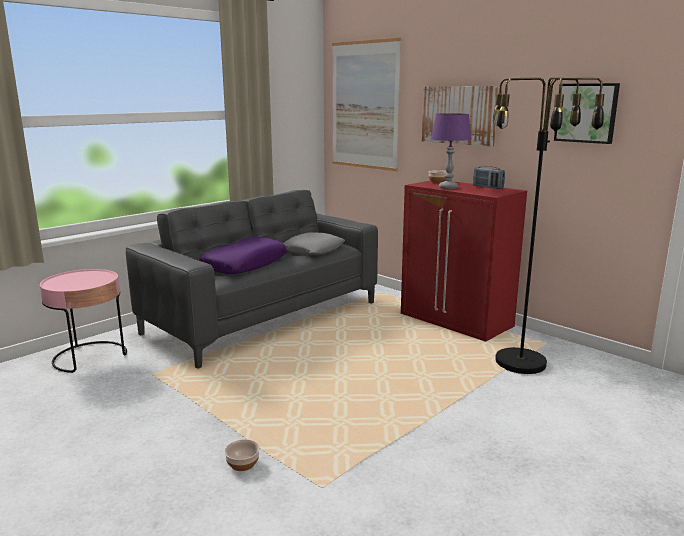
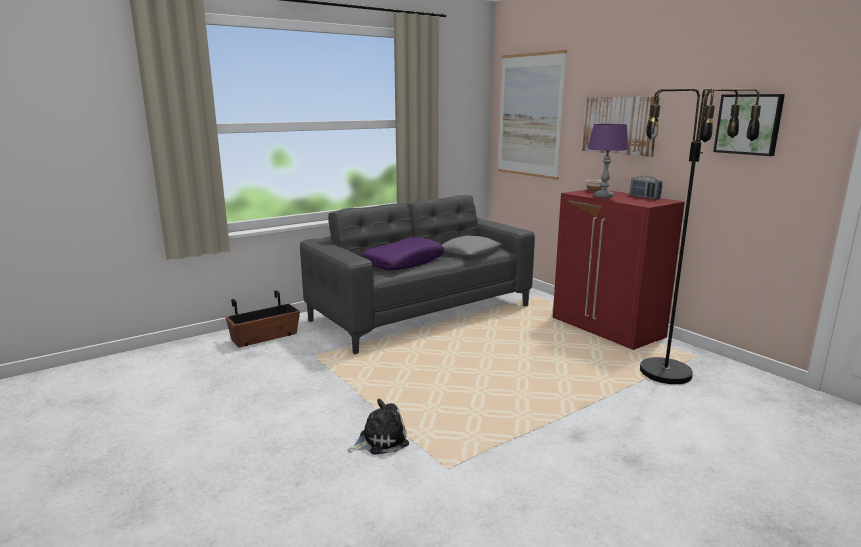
camera: 10 degrees right, 0 degrees up
(90, 357) = (265, 337): pink side table -> planter
(242, 463) = (380, 440): bowl -> plush toy

